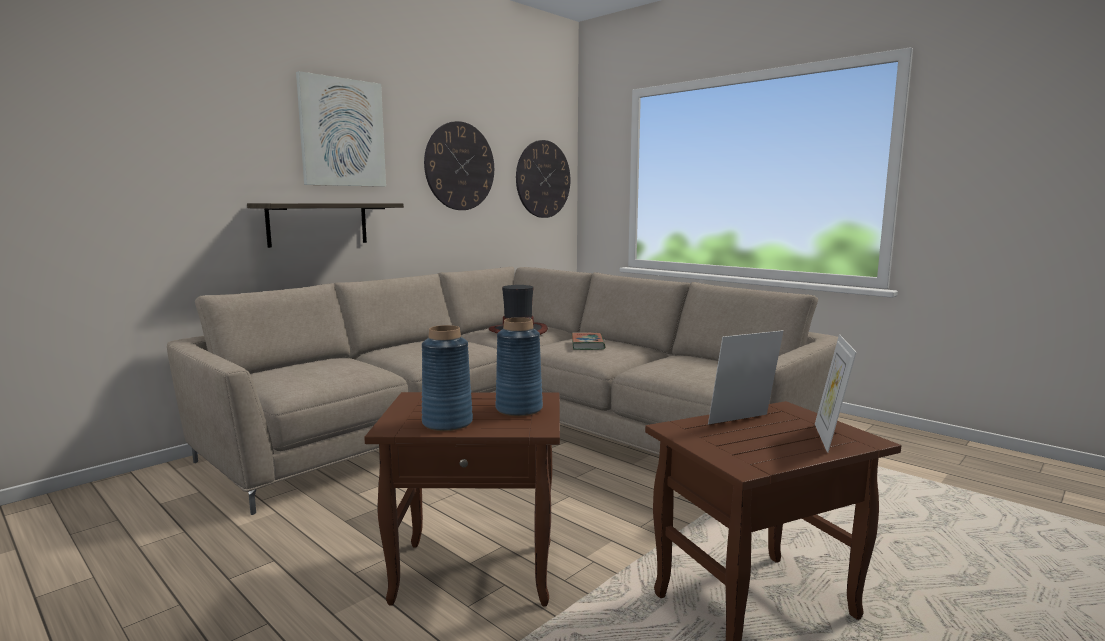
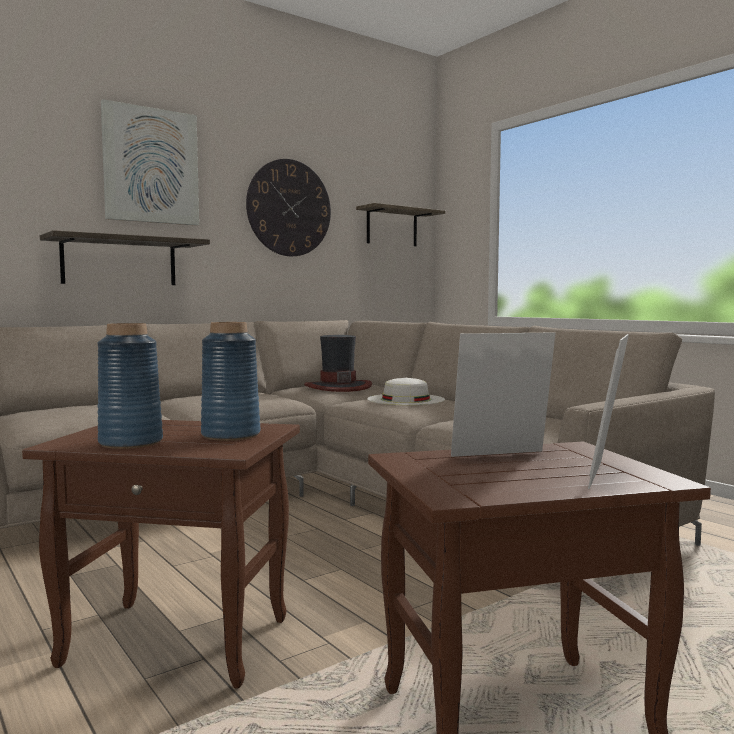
camera: 10 degrees right, 5 degrees down
(543, 179) = (392, 227): wall clock -> shelf
(587, 344) = (405, 399): book -> white hat

